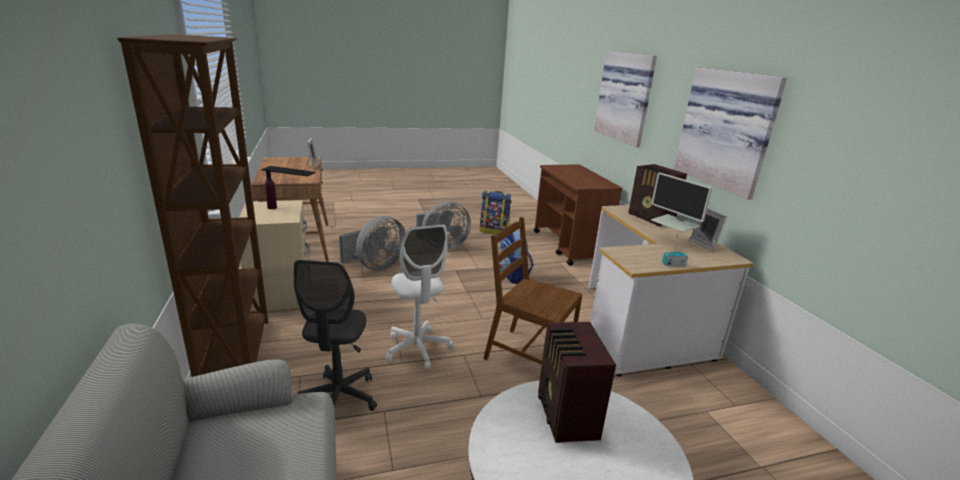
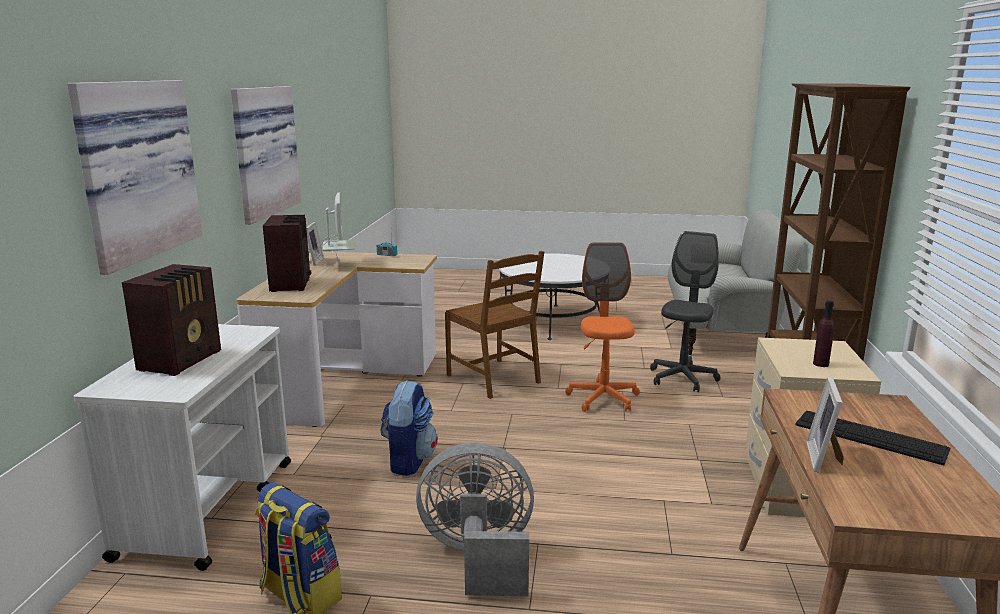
camera: 155 degrees left, 5 degrees down
(376, 266) = (640, 521): grey fan -> none
(417, 349) = (603, 398): white office chair -> orange office chair
(566, 417) = (548, 271): radio -> radio (182, 360)
(569, 246) = (209, 507): brown cart -> white cart

